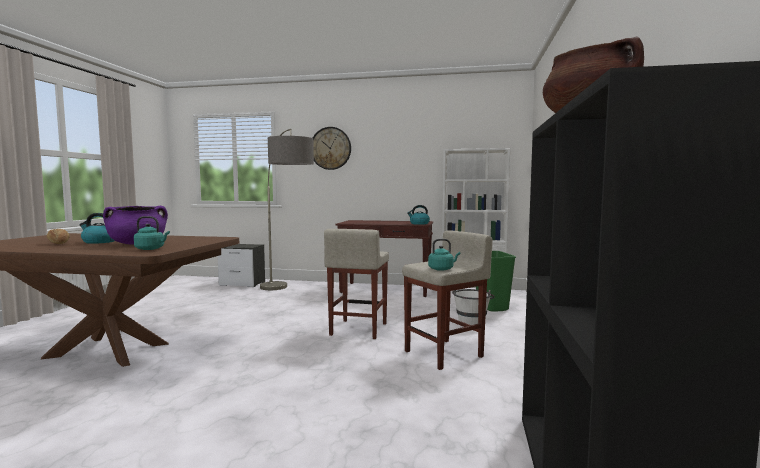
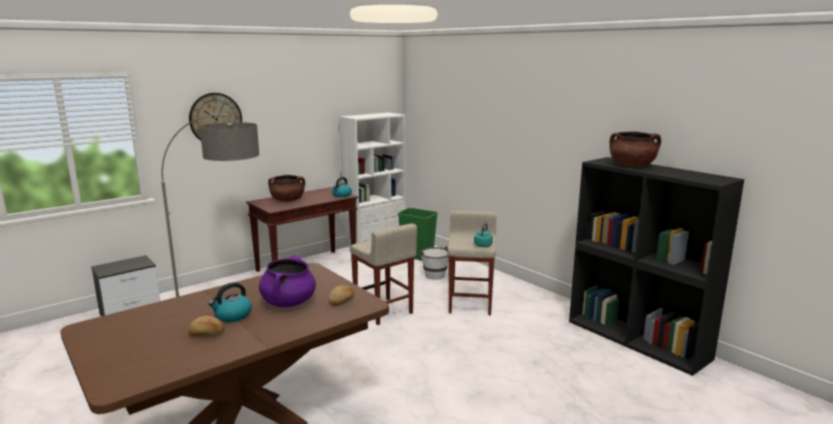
camera: 50 degrees left, 10 degrees up
(151, 249) = (342, 301): turquoise kettle -> bread
(372, 222) = (287, 200): none -> brown cooking pot

